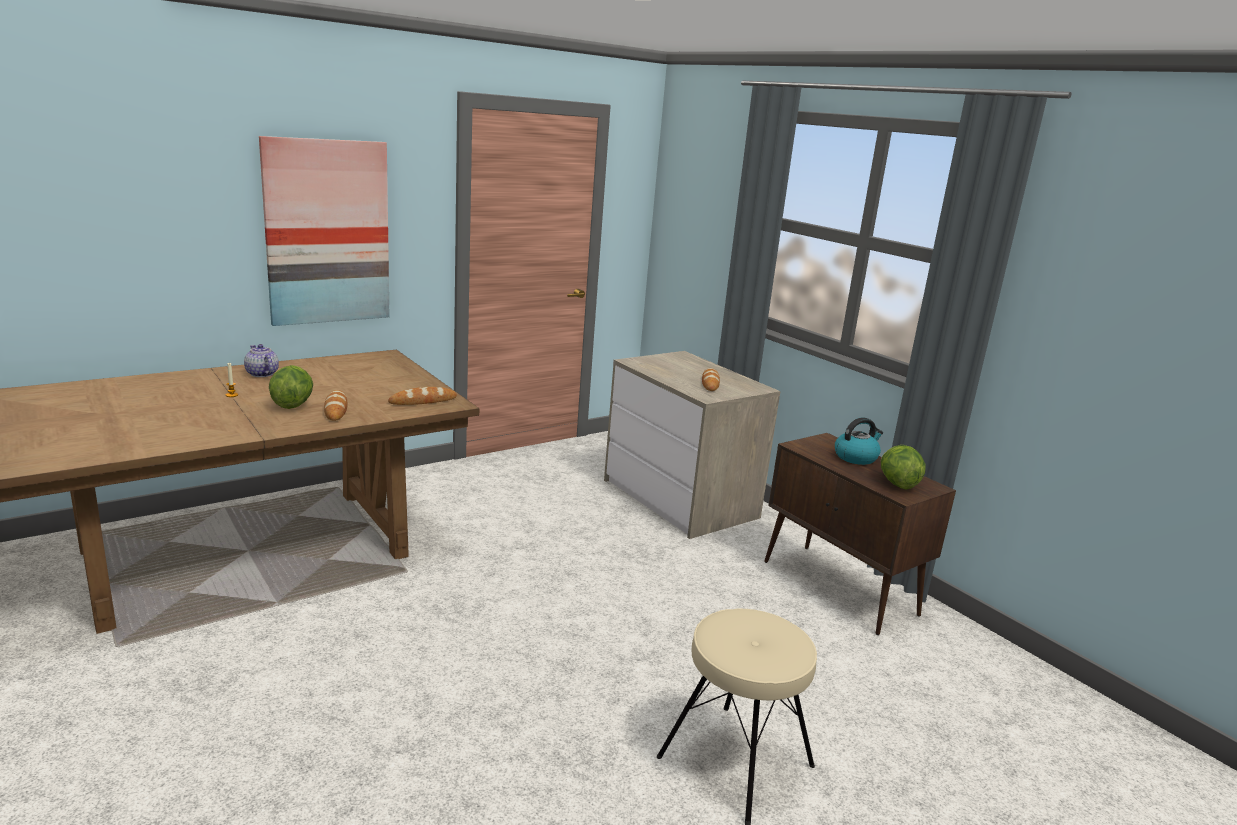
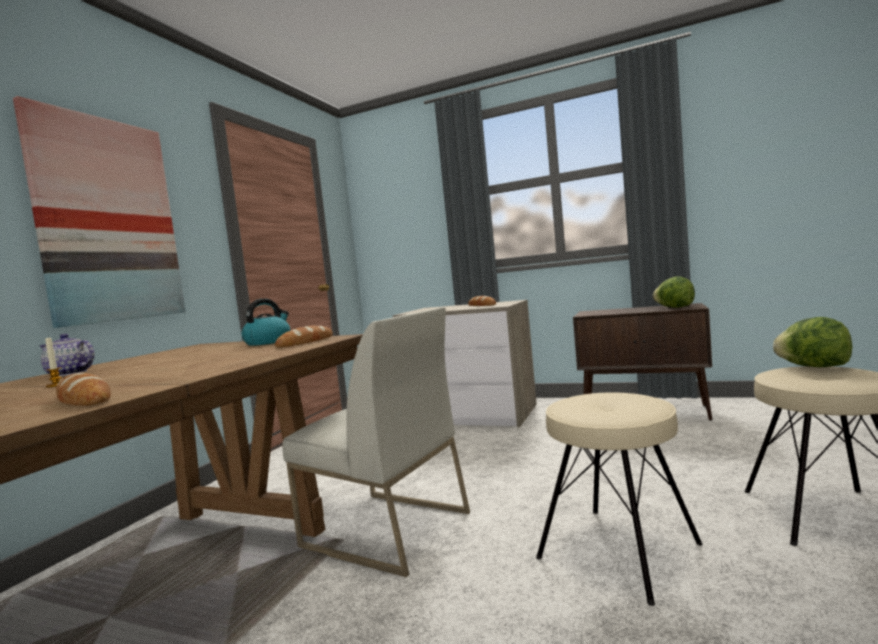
camera: 30 degrees left, 15 degrees down
(292, 405) = (163, 370): lettuce -> lettuce (814, 367)
(336, 409) = (226, 360): bread -> bread (84, 399)
(439, 579) = (385, 530): none -> white chair
(544, 685) = (620, 550): none -> beige stool
(856, 457) = (624, 309): kettle -> kettle (268, 342)

